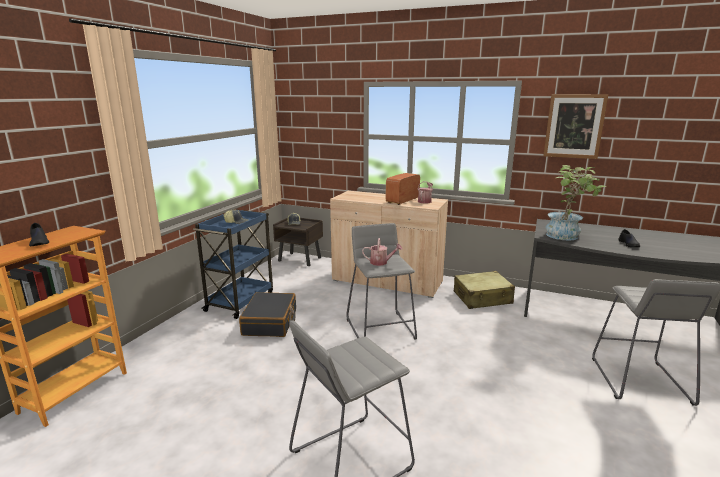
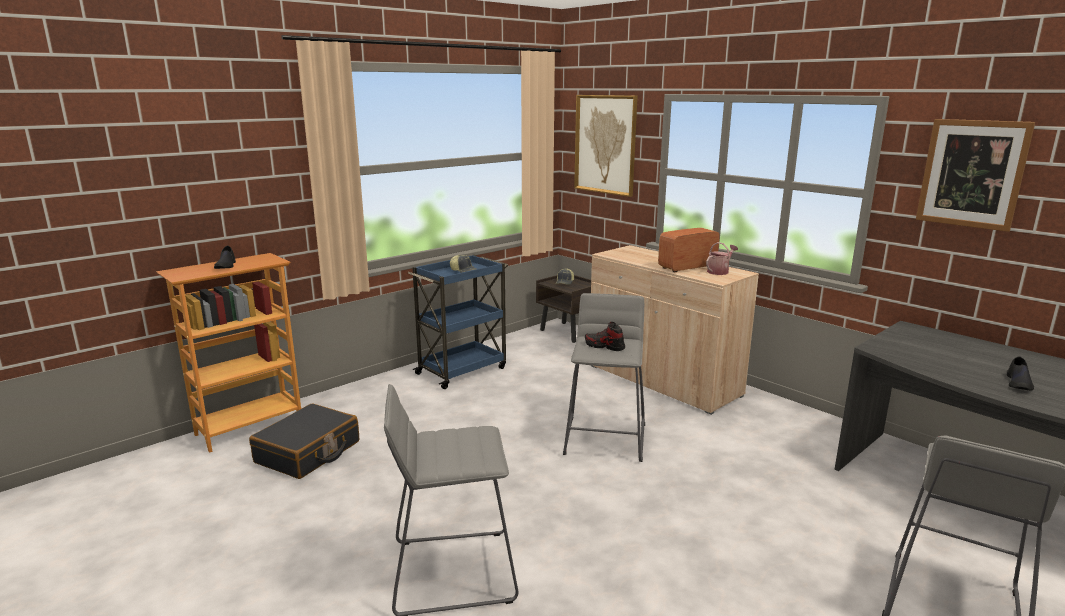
camera: 25 degrees right, 0 degrees up
(270, 322) = (477, 401): black suitcase -> black suitcase (308, 452)
(317, 119) = (605, 144): none -> picture
(381, 262) = (604, 346): watering can -> shoe
(482, 298) = (788, 430): beige suitcase -> none
(567, 236) = (916, 354): potted plant -> none

